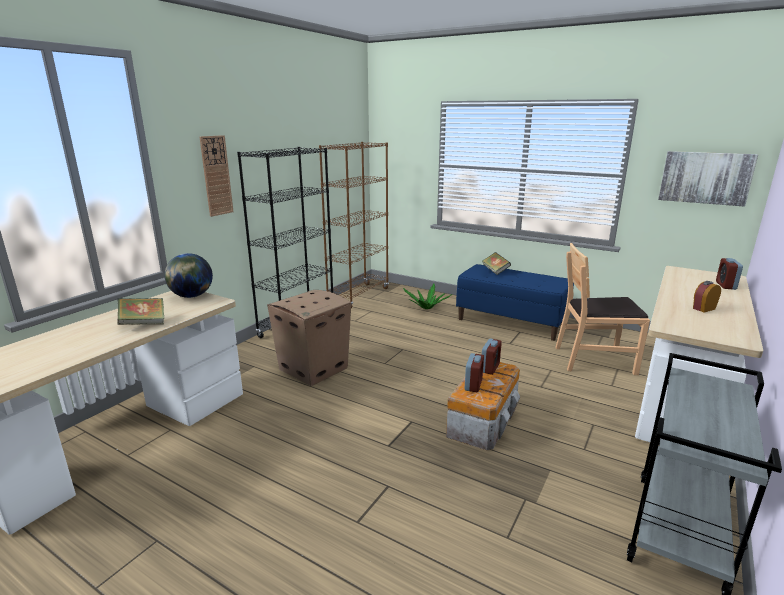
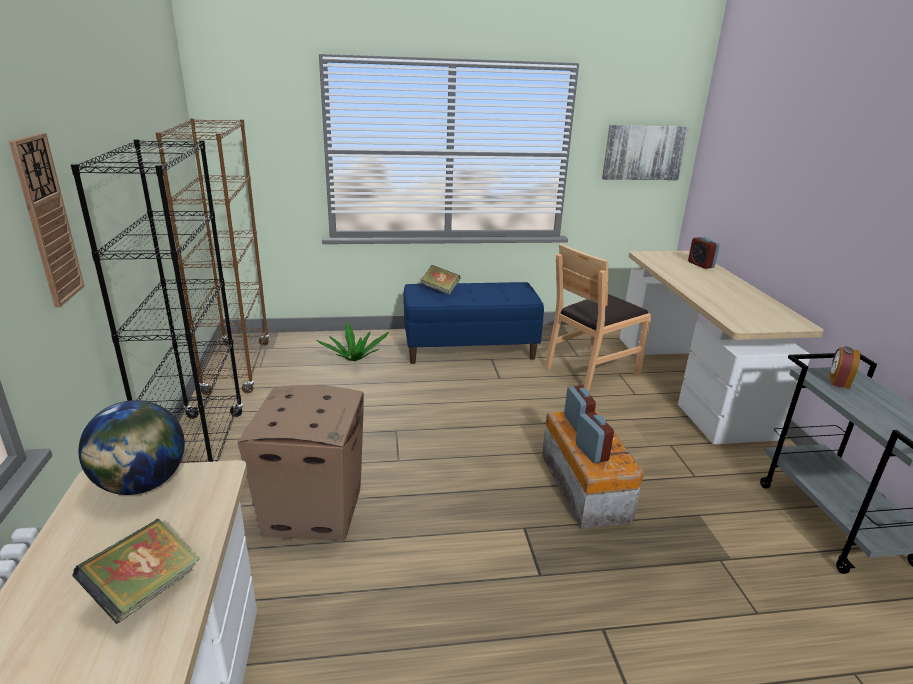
camera: 40 degrees left, 5 degrees up
(703, 308) = (728, 296): alarm clock -> alarm clock (838, 381)

